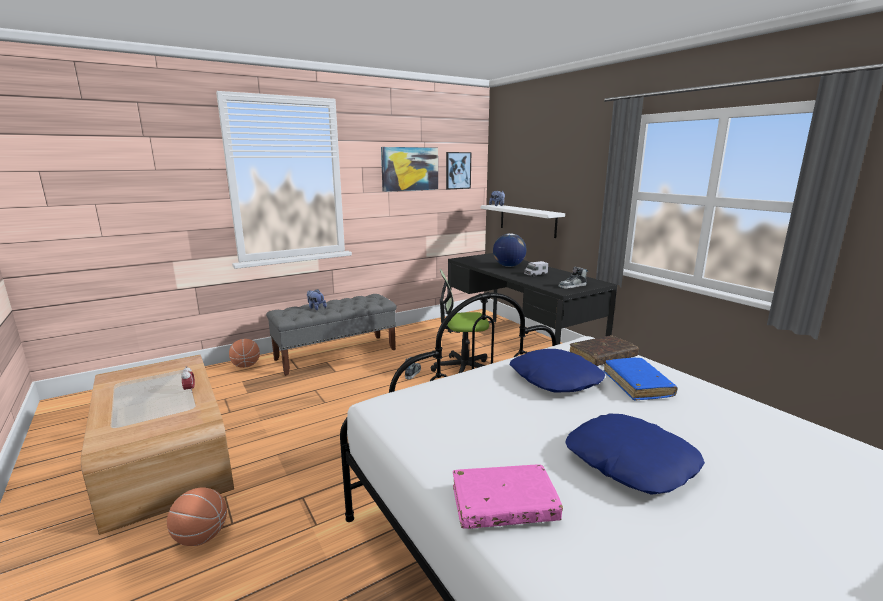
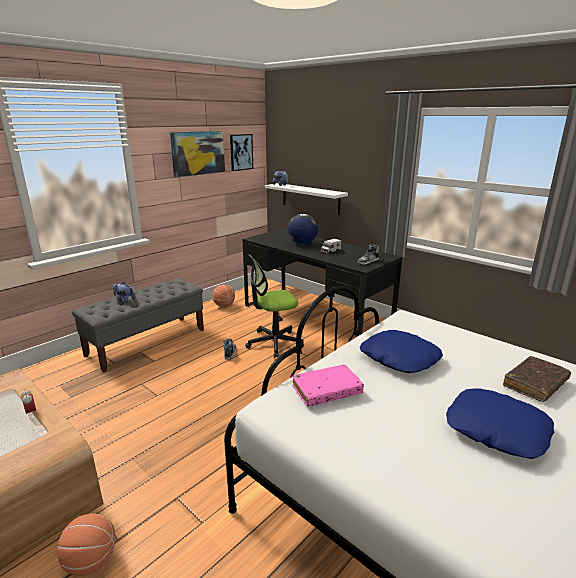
camera: 15 degrees left, 5 degrees up
(246, 365) = (55, 367): basketball -> basketball (224, 305)
(504, 505) = (426, 491): pink book -> pink book (326, 391)
(602, 357) = (424, 330): brown book -> brown book (535, 384)
(637, 385) = (464, 354): blue book -> none

